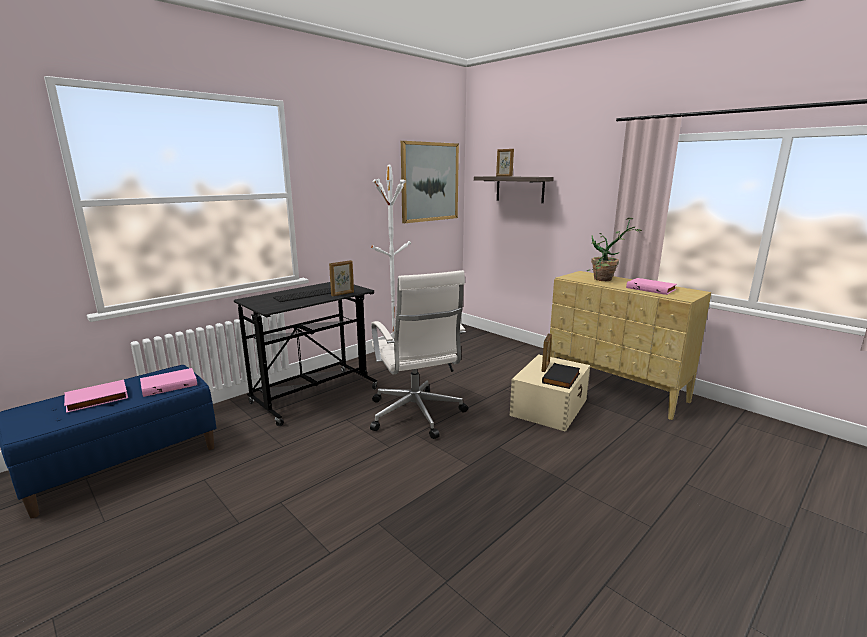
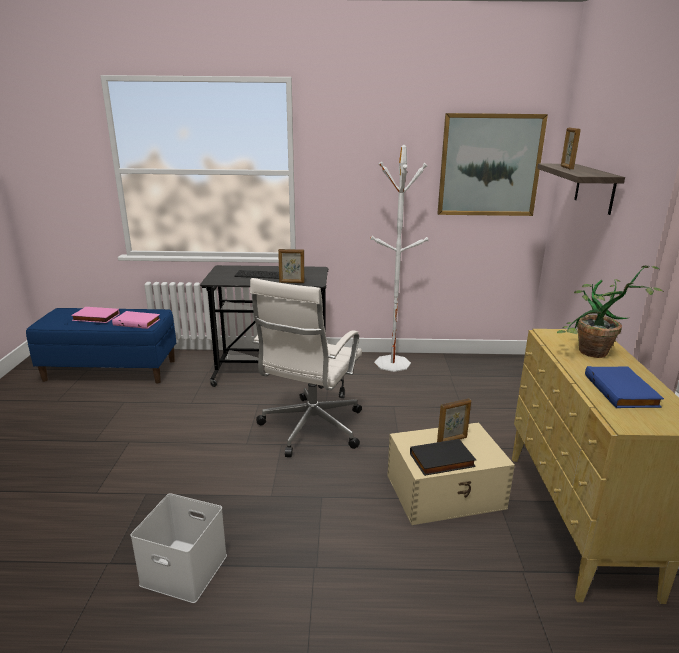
camera: 45 degrees right, 5 degrees up
(504, 539) = (186, 569): none -> white storage box
(651, 288) = (622, 391): pink book -> blue book

